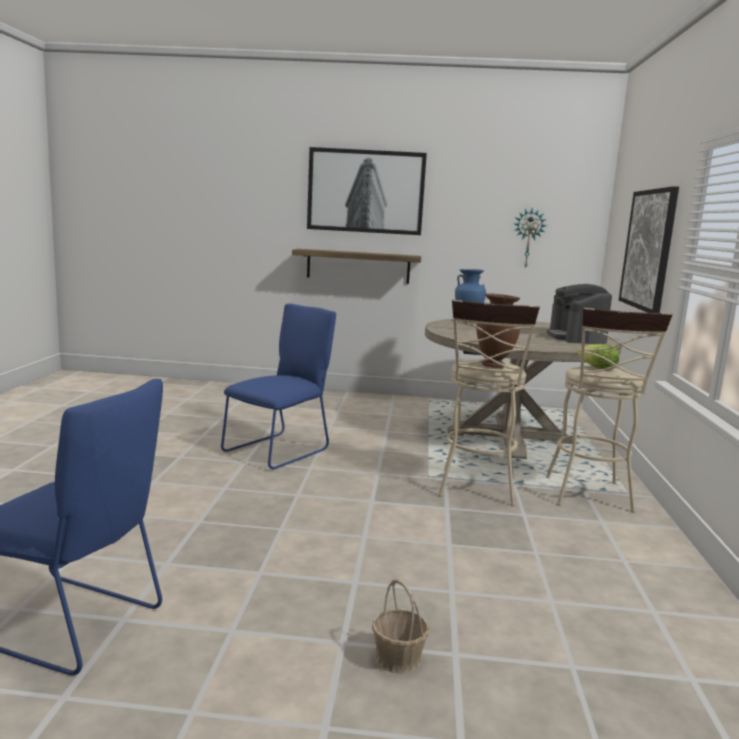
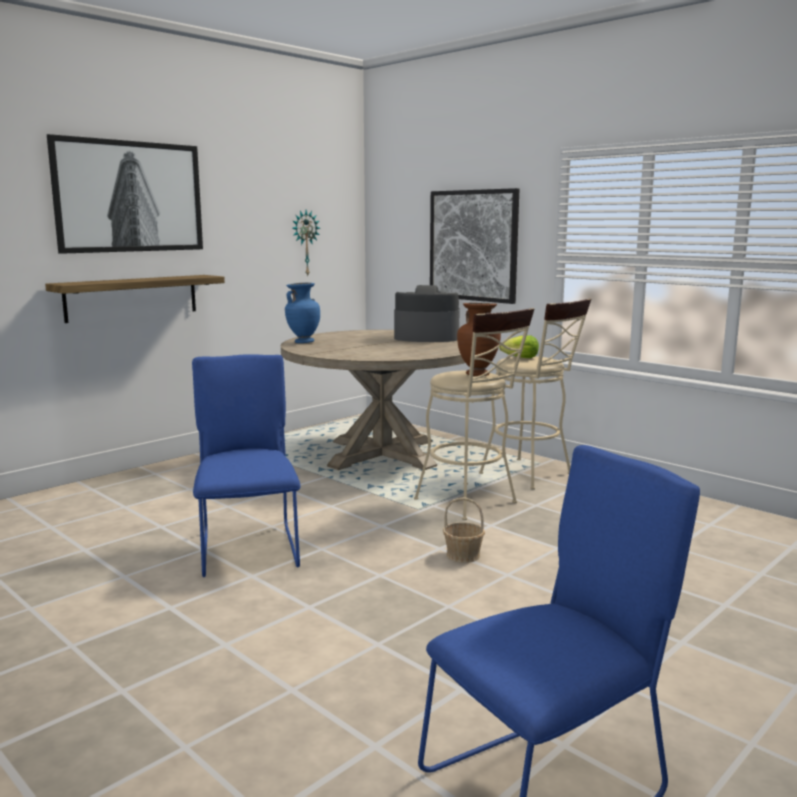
camera: 50 degrees left, 0 degrees up
(398, 658) = (718, 627): basket -> basket (463, 555)
(577, 337) = (426, 338): coffee machine -> coffee machine turned 150 degrees clockwise

